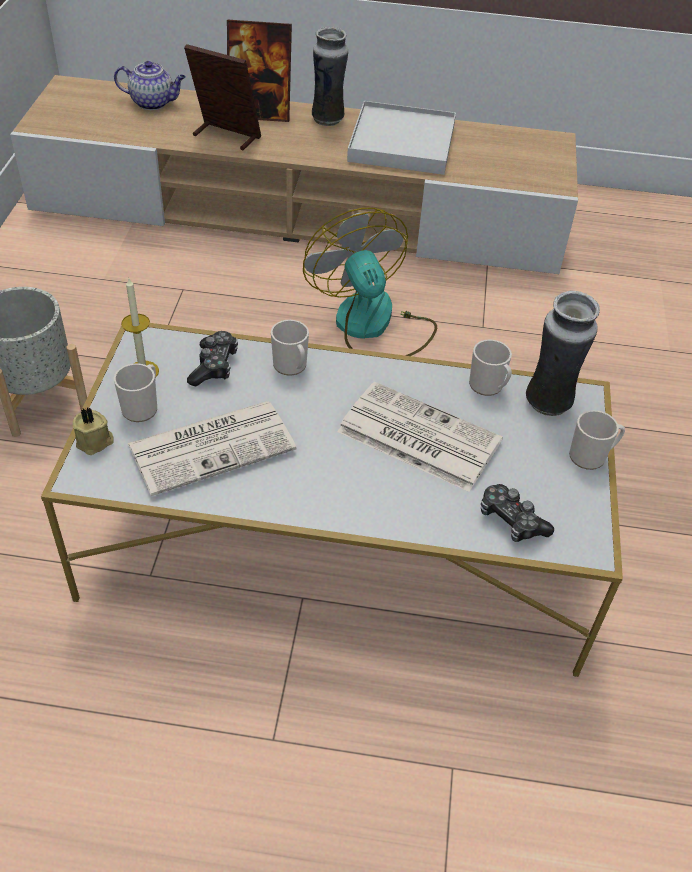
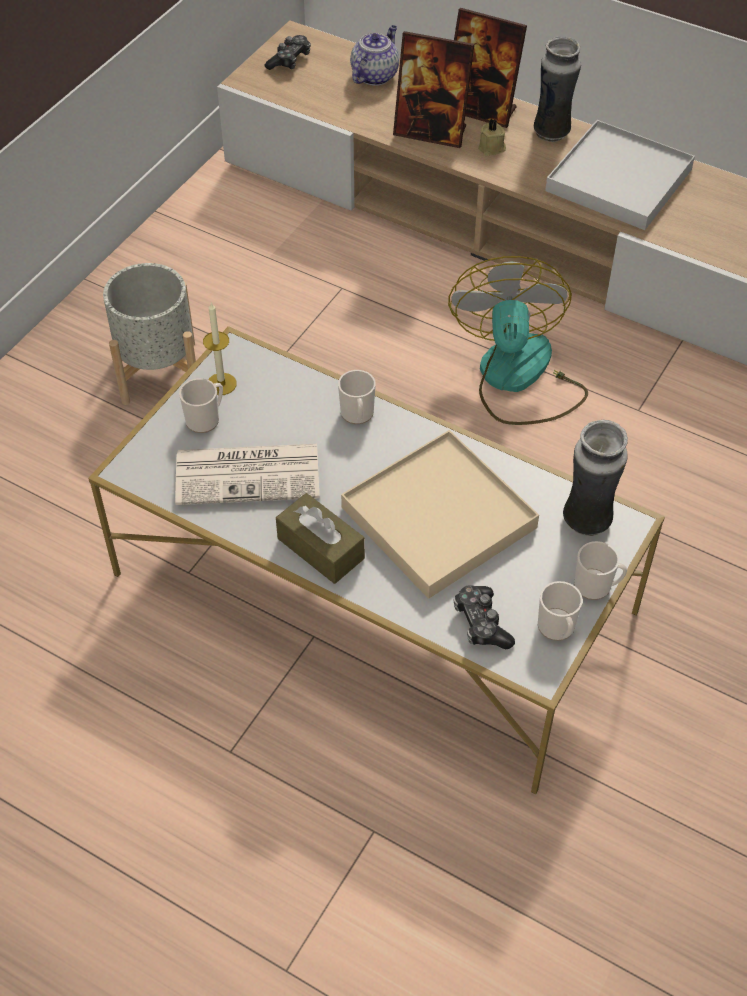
camera: 25 degrees right, 5 degrees up
(95, 442) = (152, 441): beige candle -> beige candle (492, 148)
(153, 103) = (374, 75): teapot -> teapot turned 90 degrees counterclockwise
(214, 366) = (287, 395): game controller -> game controller (289, 60)
(226, 136) = (431, 132): picture frame -> picture frame turned 150 degrees clockwise
(321, 496) = (320, 548): none -> brown tissue box
(416, 436) = (438, 517): newspaper -> beige tray
(488, 386) = (536, 487): mug -> mug (557, 629)

